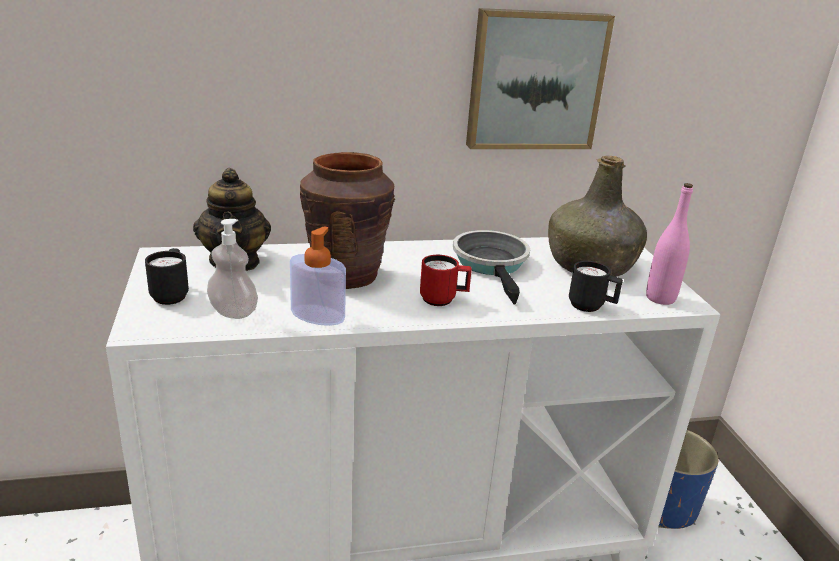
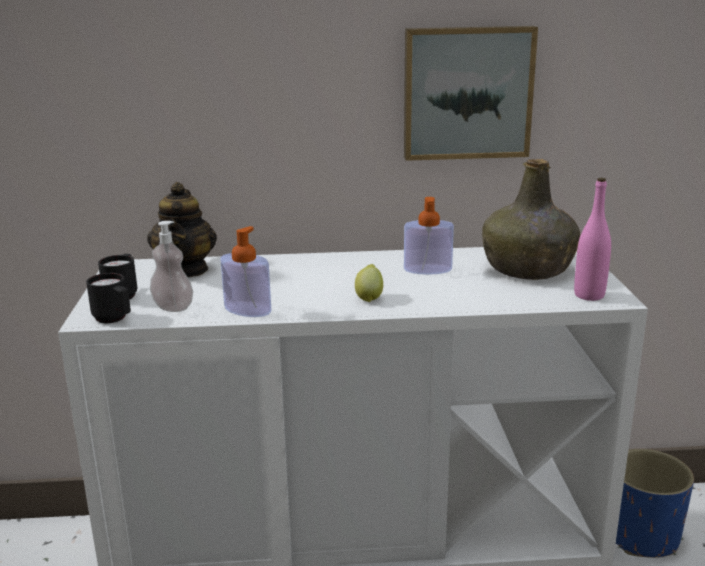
camera: 10 degrees right, 5 degrees down
(346, 276) = (283, 280): brown vase -> none
(443, 300) = (369, 298): red mug -> lemon
(492, 265) = (428, 269): frying pan -> soap dispenser
(591, 307) = (513, 303): black mug -> black mug (114, 319)

